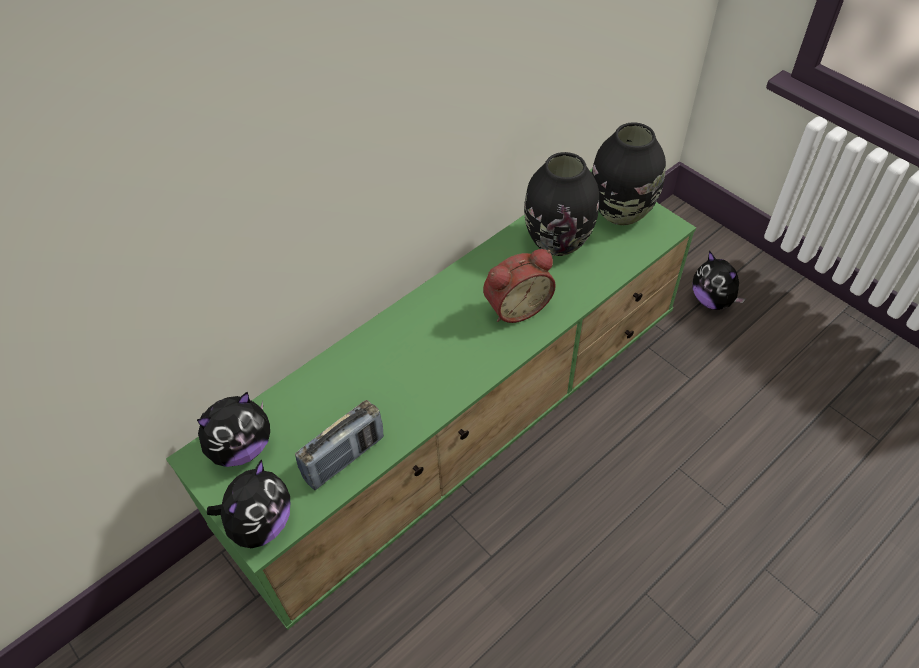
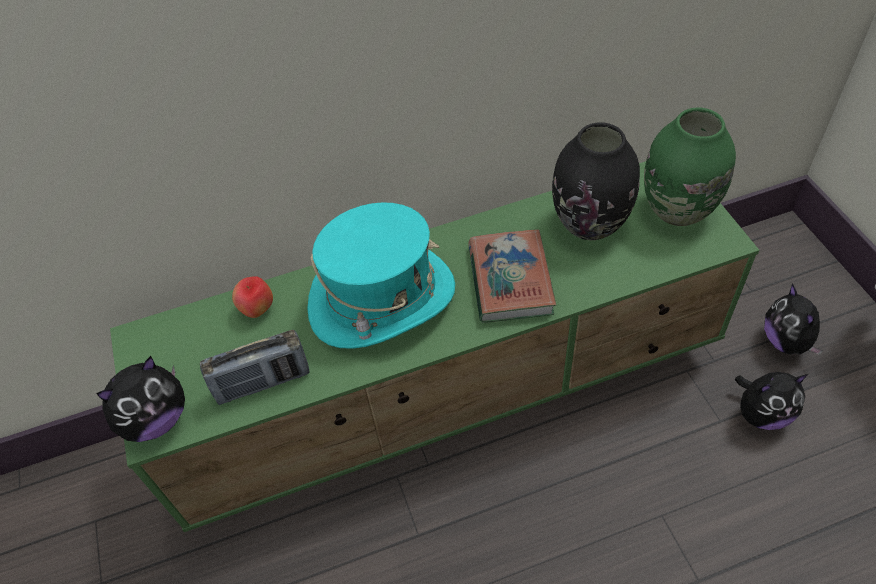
camera: 25 degrees right, 0 degrees up
(241, 448) = (177, 340): plush toy -> plush toy (761, 414)
(304, 397) = (257, 309): none -> apple
(415, 355) = (382, 300): none -> turquoise hat
(516, 306) = (510, 280): alarm clock -> book
(620, 212) = (677, 210): black vase -> green vase

